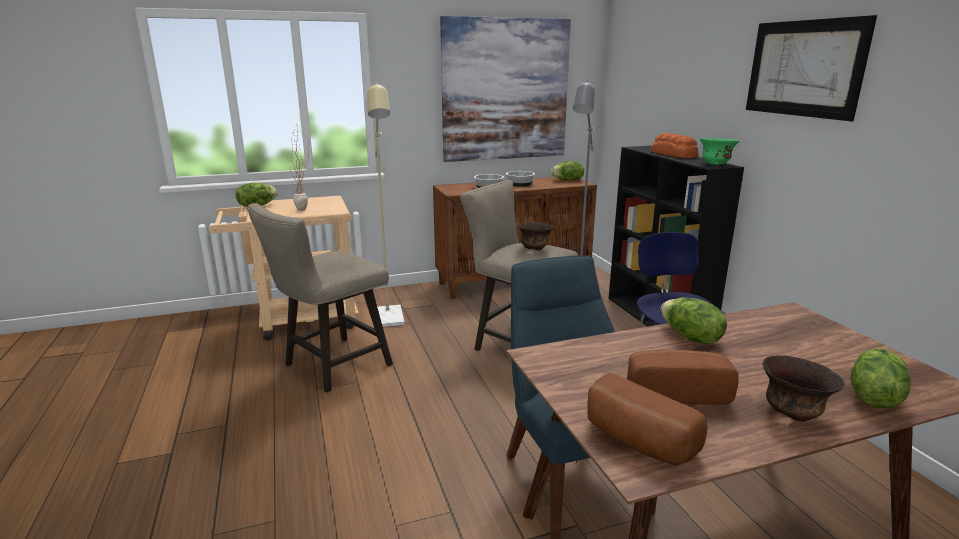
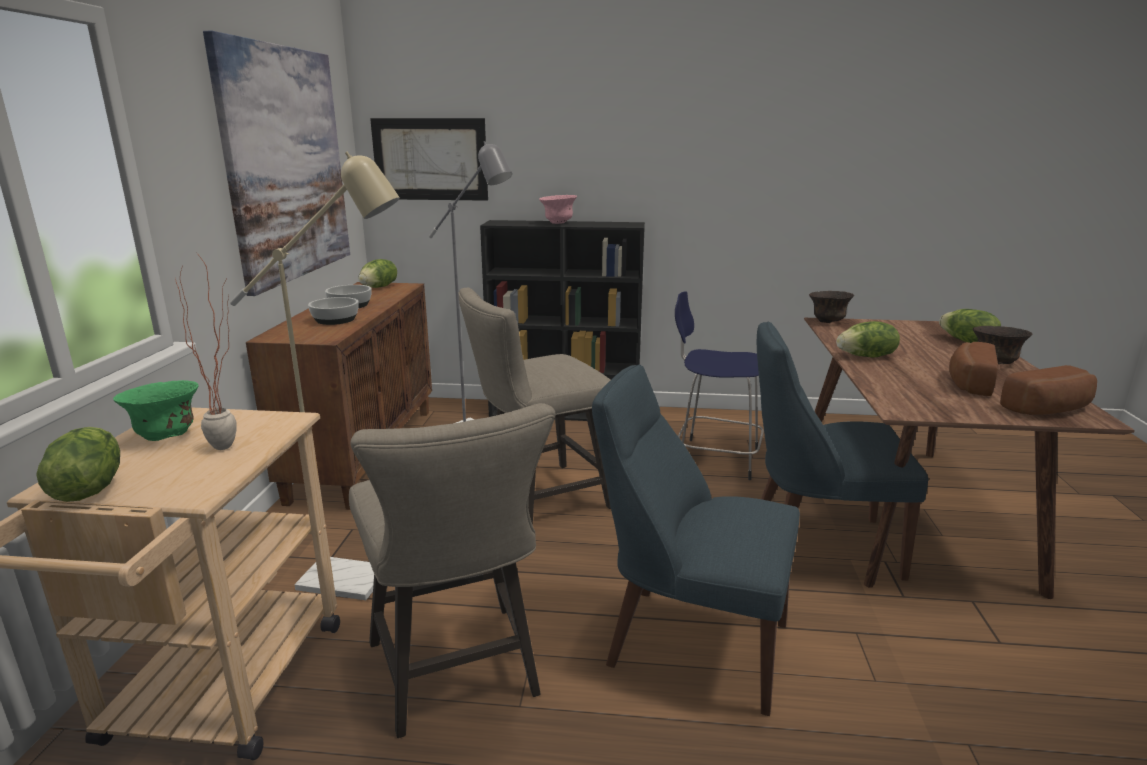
camera: 65 degrees left, 0 degrees up
(395, 432) = (689, 642): none -> blue chair
(534, 249) = (556, 363): brown bowl -> brown bowl (828, 322)
(674, 154) = (558, 223): bread -> pink bowl
(715, 164) = (623, 224): green bowl -> green bowl (166, 436)
(803, 68) = (693, 123): picture -> picture (430, 159)

